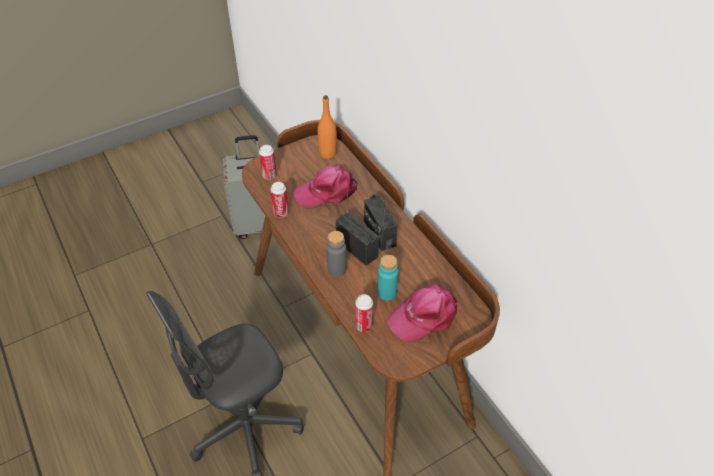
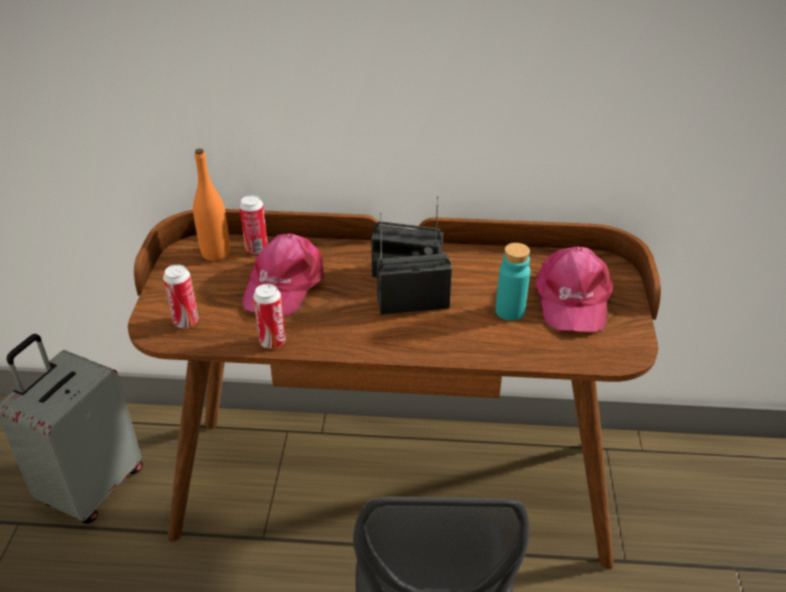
camera: 55 degrees left, 10 degrees down
(337, 269) = (430, 335): grey bottle -> none
(363, 326) = (547, 354): can -> can (256, 249)

